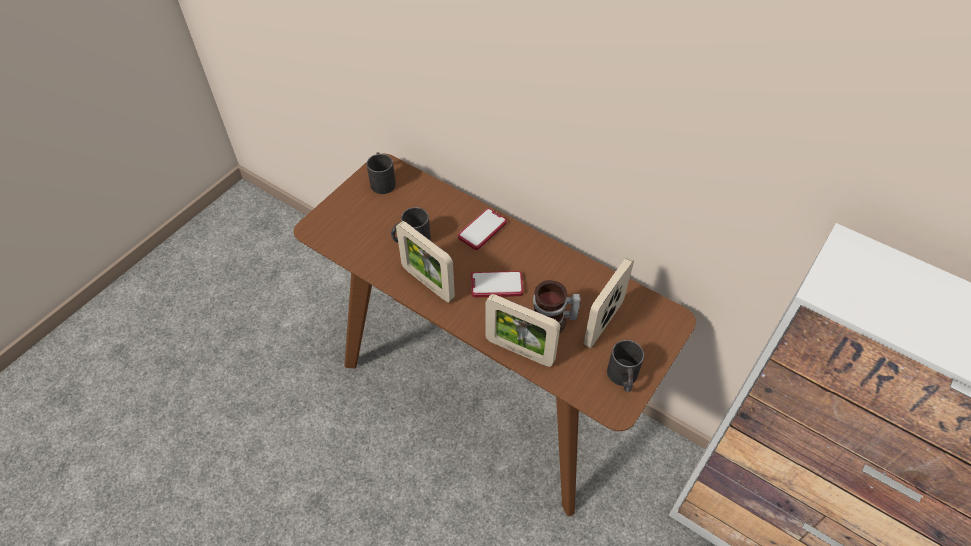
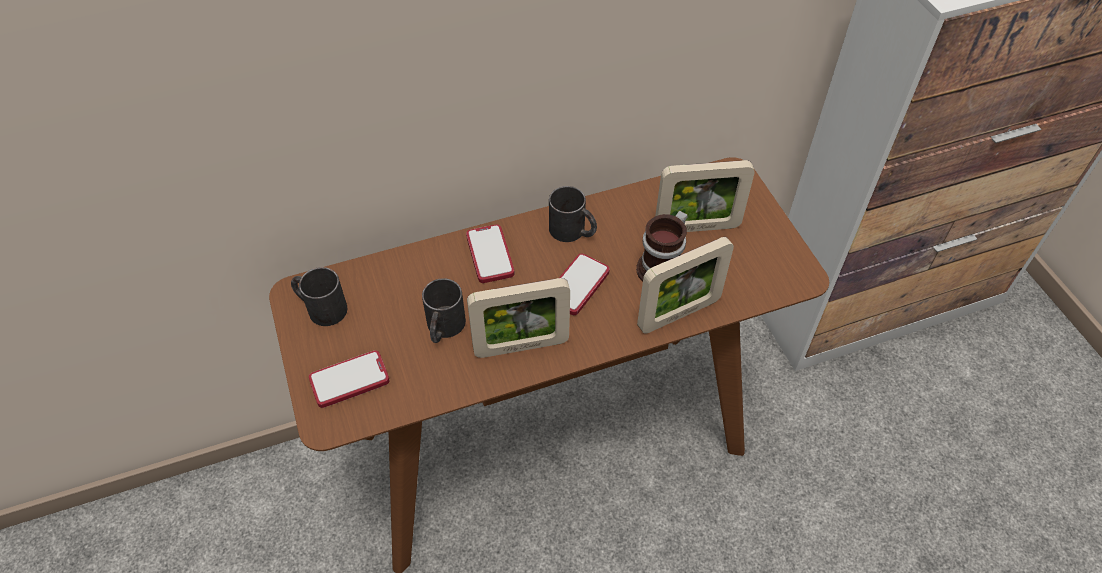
camera: 55 degrees left, 0 degrees up
(345, 221) = (349, 380): none -> phone
(603, 323) = (697, 227): picture frame -> picture frame turned 75 degrees counterclockwise
(623, 378) = (772, 251): black mug -> black mug (573, 231)

